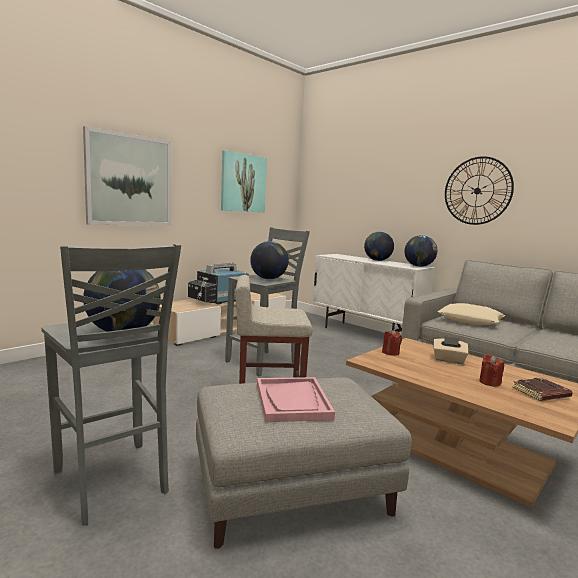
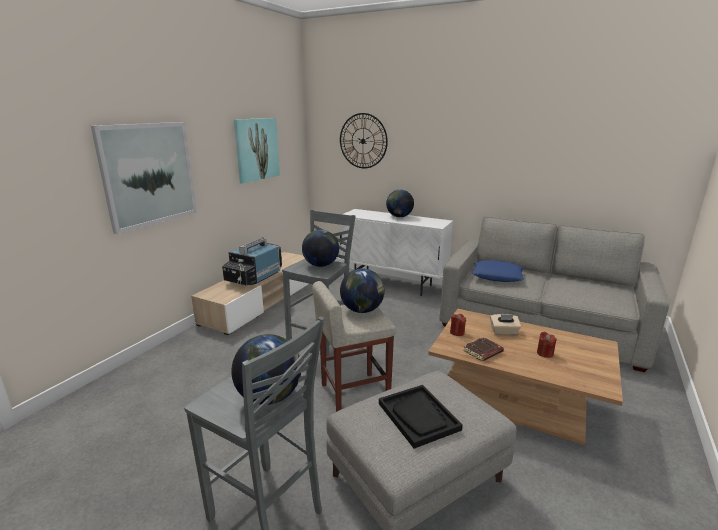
camera: 15 degrees left, 10 degrees up
(292, 401) = (418, 416): pink tray -> black tray
(419, 266) = (440, 222): globe -> globe (362, 310)
(470, 320) = (497, 276): beige pillow -> blue pillow
(477, 191) = (489, 151): wall clock -> wall clock (363, 141)
(541, 393) = (584, 358): brown book -> brown book (483, 352)

